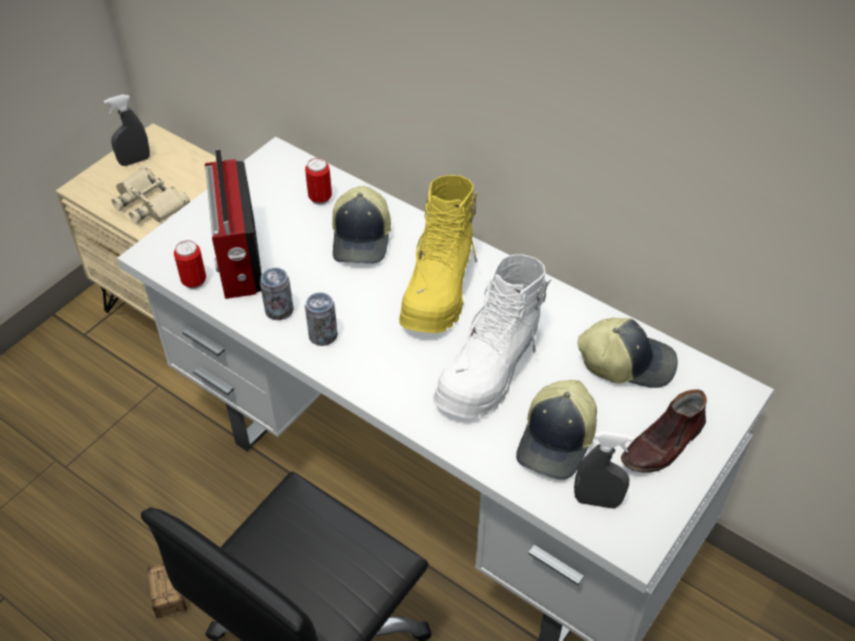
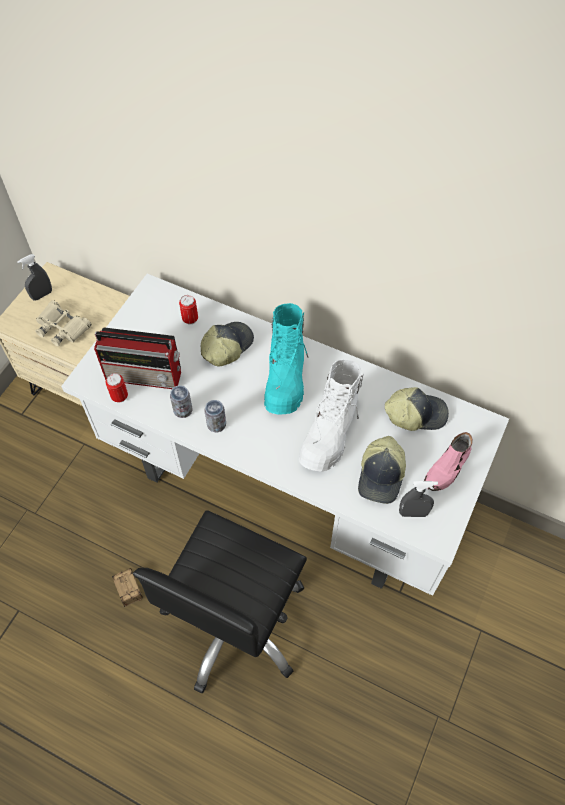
camera: 10 degrees left, 10 degrees up
(238, 260) = (146, 375): radio -> radio turned 60 degrees counterclockwise
(362, 238) = (226, 346): cap -> cap turned 135 degrees counterclockwise
(439, 288) = (285, 377): yellow boot -> turquoise boot
(664, 444) = (447, 468): brown shoe -> pink shoe

